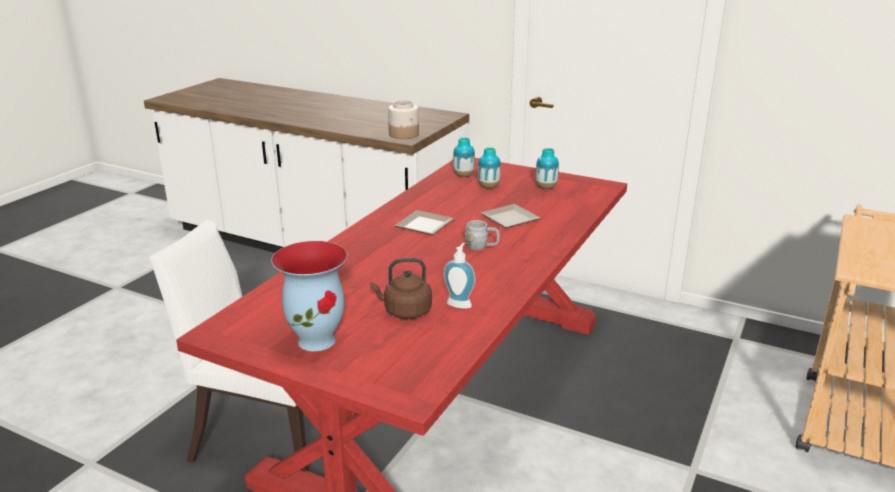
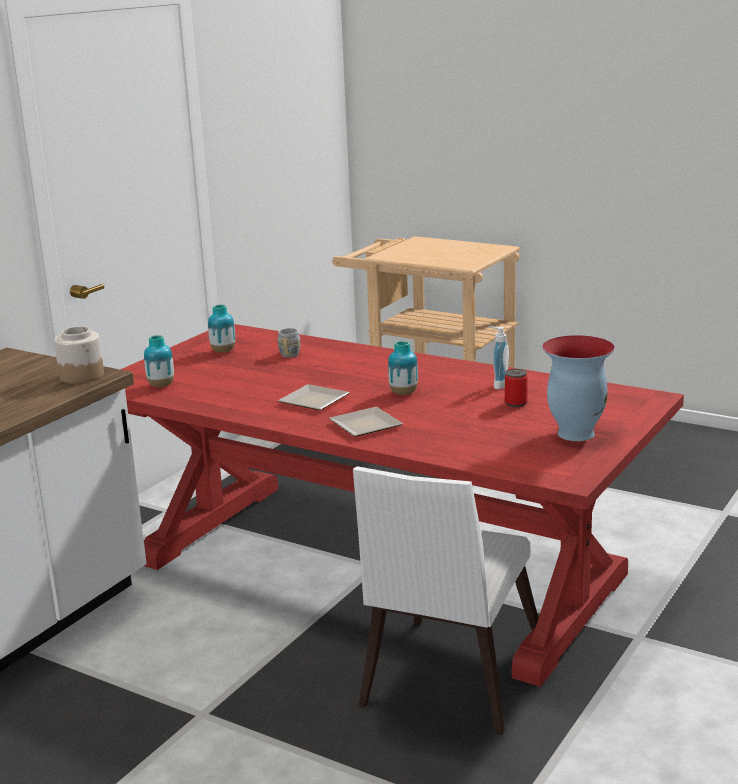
camera: 85 degrees left, 5 degrees down
(405, 311) = (516, 403): brown kettle -> can
(482, 247) = (376, 377): grey mug -> grey mug (291, 353)
(488, 187) = (207, 374): vase -> vase (403, 393)
(508, 218) = (306, 367): plate -> plate (365, 427)

